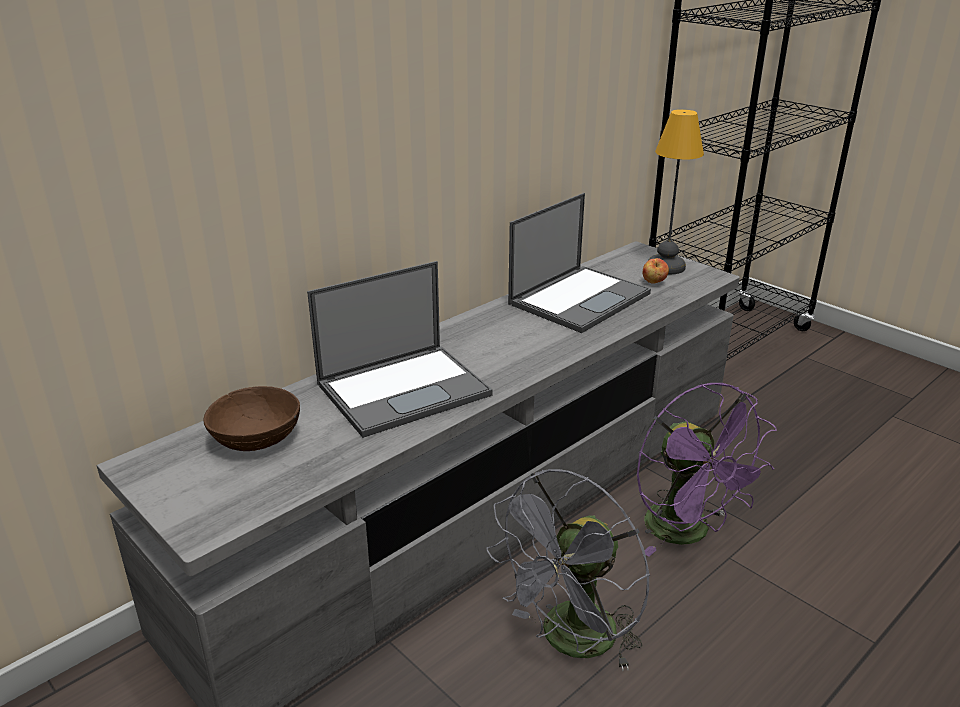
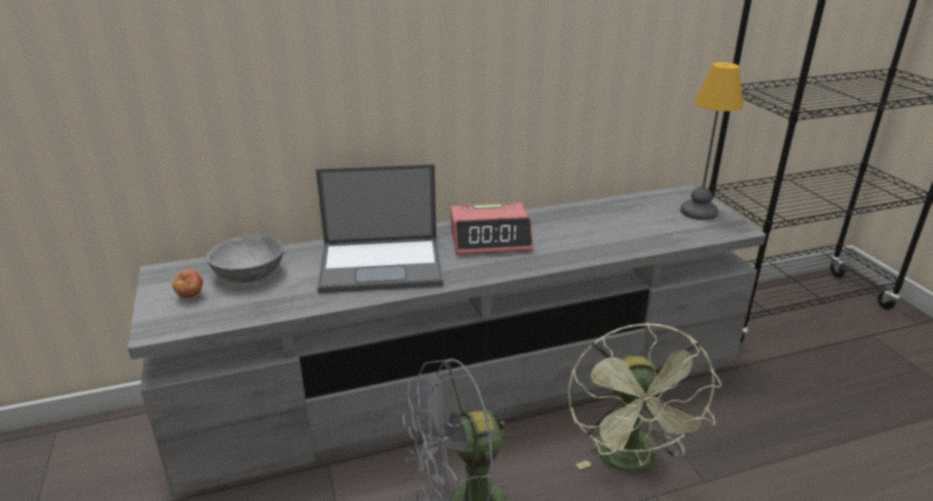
camera: 25 degrees right, 0 degrees up
(257, 438) = (249, 274): brown bowl -> grey bowl
(495, 336) = (491, 239): none -> alarm clock
(580, 298) = (592, 223): laptop -> none
(654, 282) = (673, 223): apple -> apple (191, 296)
(688, 533) = (631, 461): purple fan -> green fan

